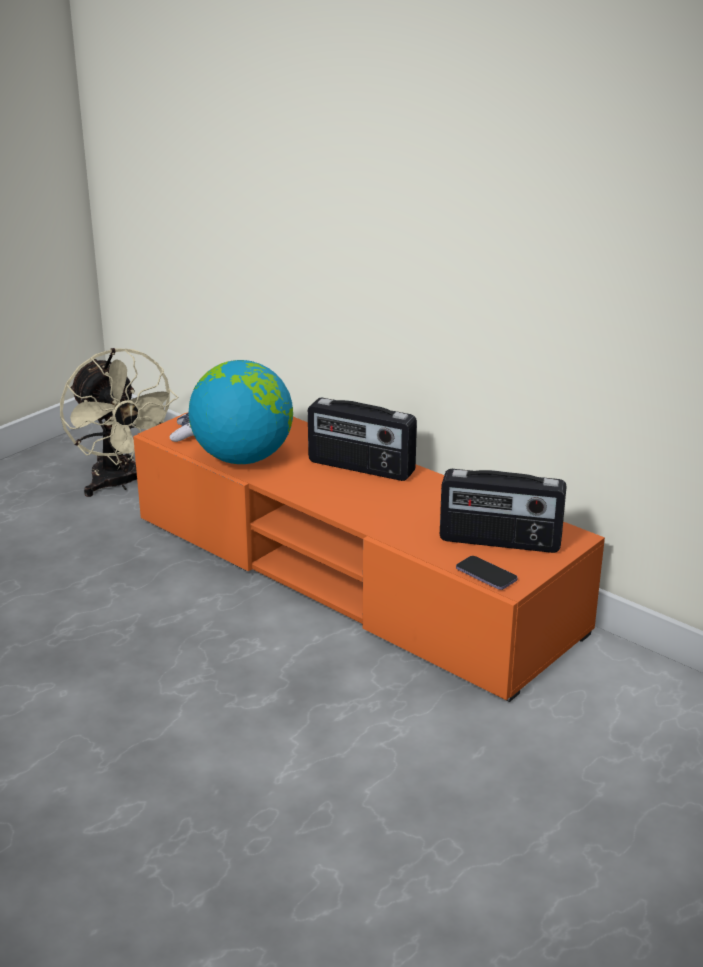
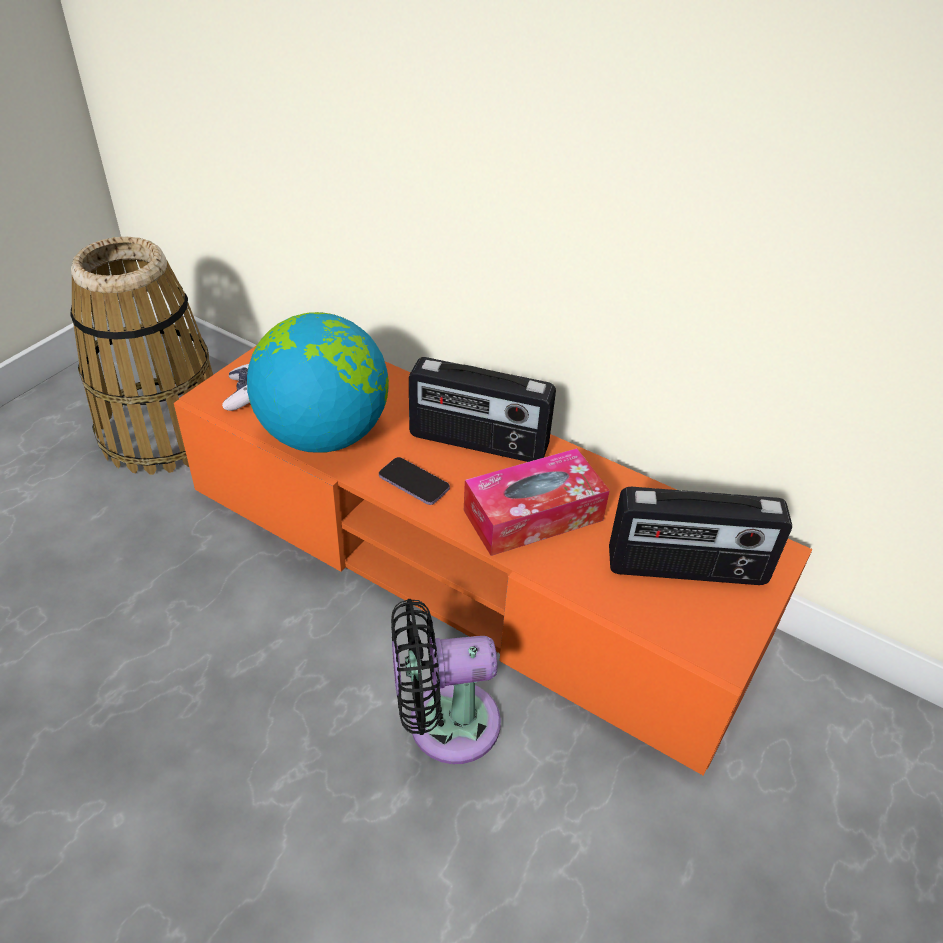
camera: 10 degrees left, 15 degrees up
(120, 484) = (164, 432): beige fan -> basket
(311, 662) = (444, 723): none -> black fan
(391, 508) = (533, 515): none -> tissue box
(486, 575) = (687, 637): phone -> phone (414, 483)

